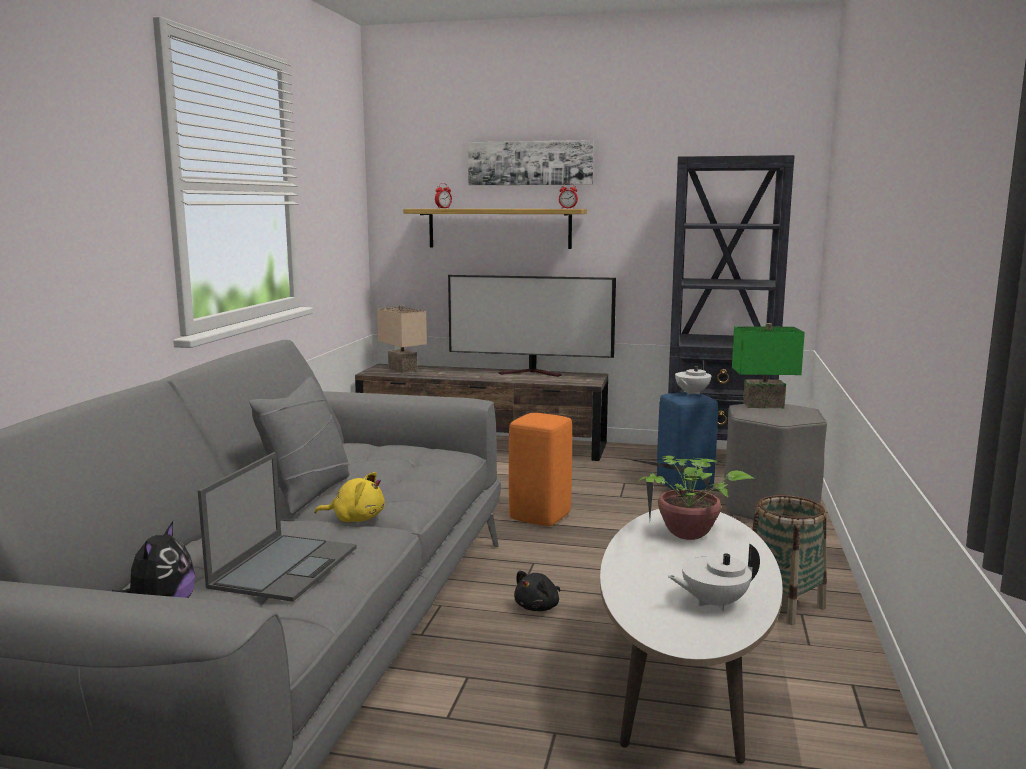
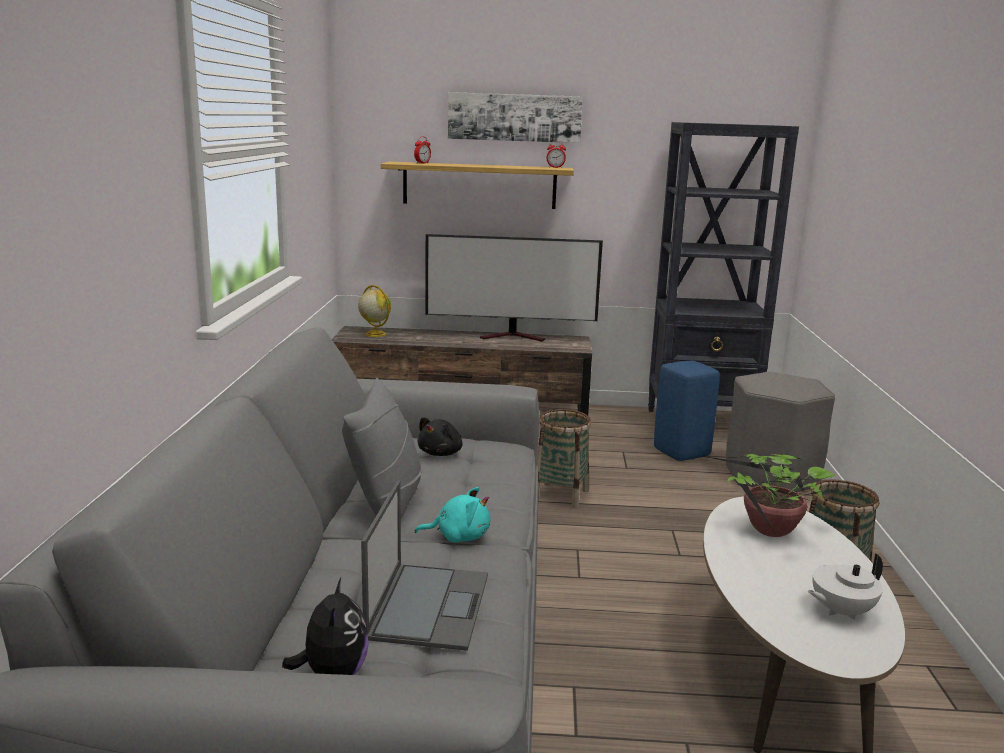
camera: 10 degrees left, 5 degrees up
(355, 519) = (459, 536): yellow plush toy -> turquoise plush toy
(401, 370) = (375, 334): beige table lamp -> globe
(538, 607) = (606, 601): black plush toy -> black plush toy (441, 453)
(541, 517) = (561, 495): orange stool -> basket
(691, 393) = (691, 362): white teapot -> none
(763, 405) = (768, 376): green table lamp -> none

